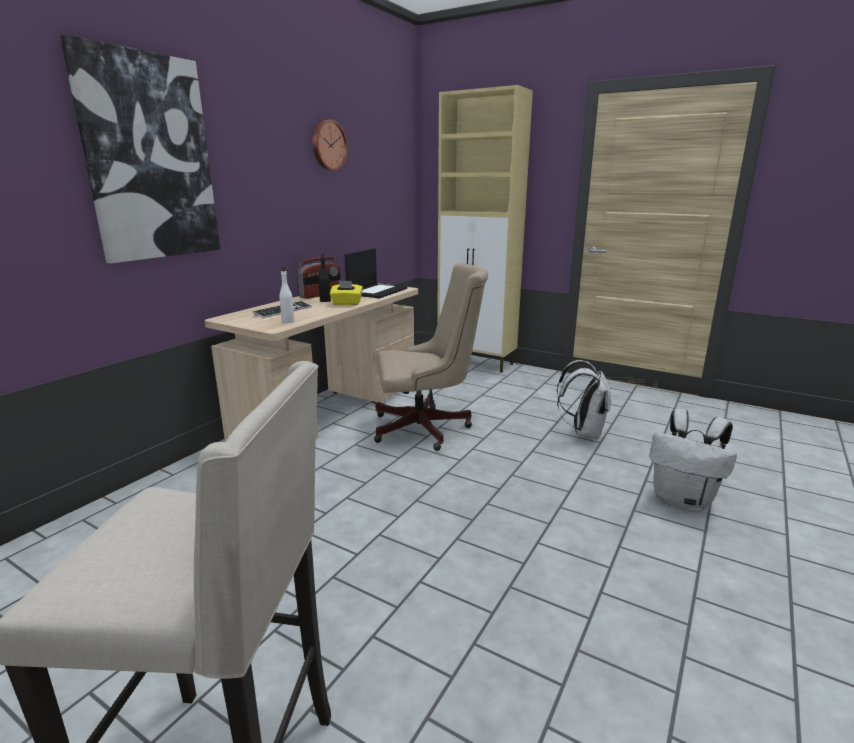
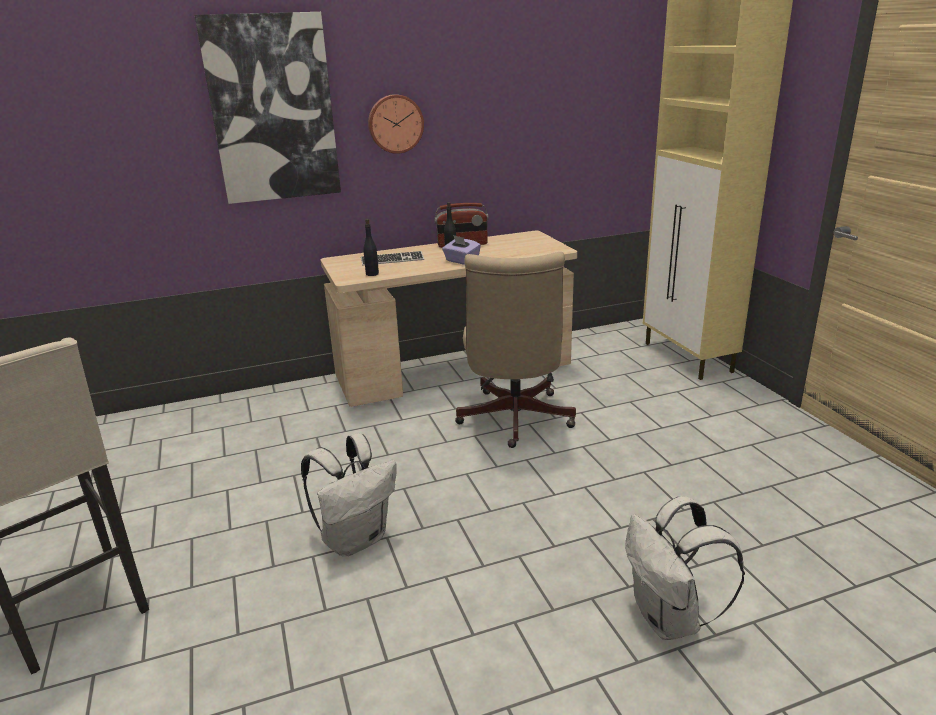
camera: 40 degrees right, 5 degrees up
(288, 321) = (372, 274): white bottle -> black bottle
(328, 145) = (500, 72): wall clock -> wall clock (395, 124)
(346, 303) = (461, 261): yellow tissue box -> purple tissue box
(377, 291) = (524, 249): laptop -> none
(427, 428) = (514, 421): beige office chair -> beige office chair turned 60 degrees clockwise
(583, 432) = (681, 490): white backpack -> white backpack (356, 539)

